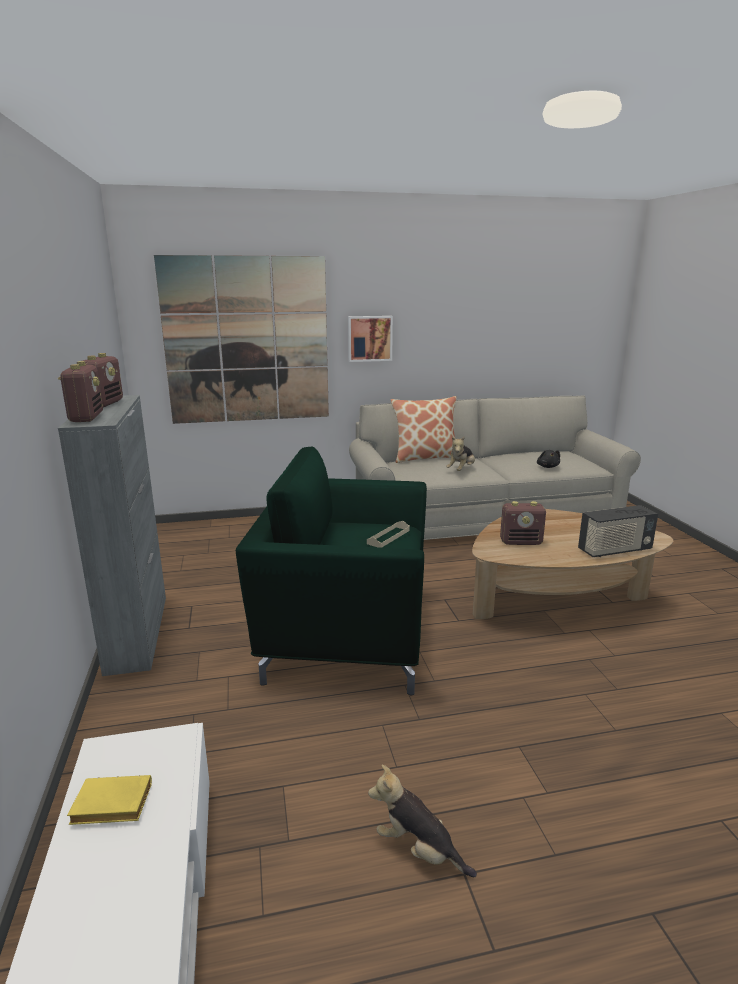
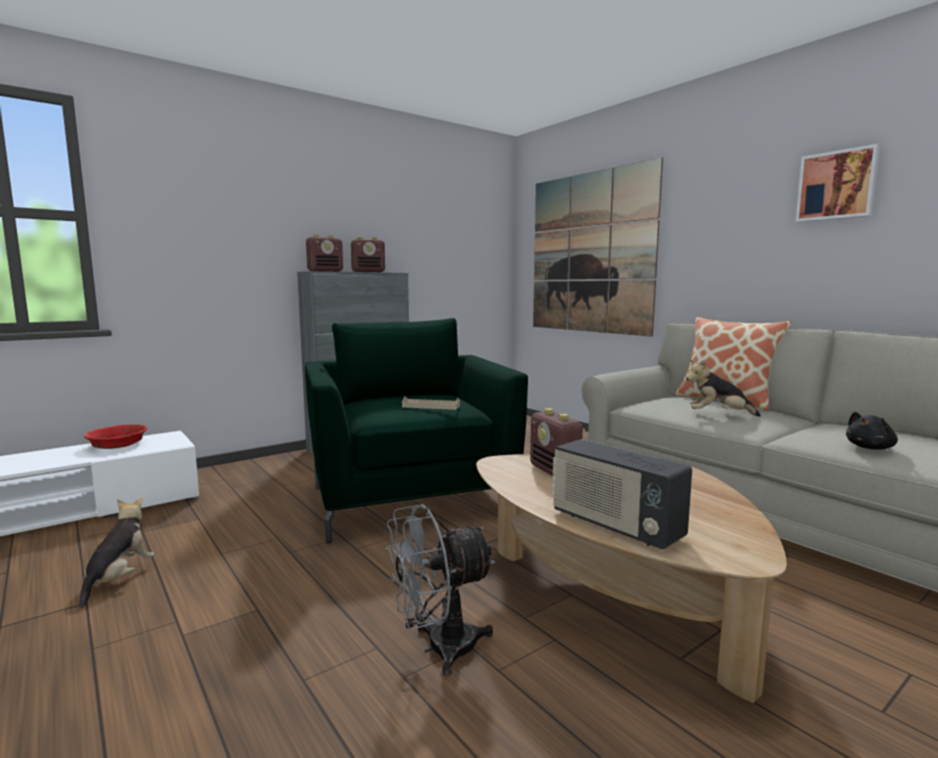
camera: 65 degrees right, 10 degrees down
(109, 806) = (117, 445): yellow book -> red bowl
(369, 338) = (705, 246): picture -> picture (837, 185)
(591, 670) = (439, 648): none -> grey fan

